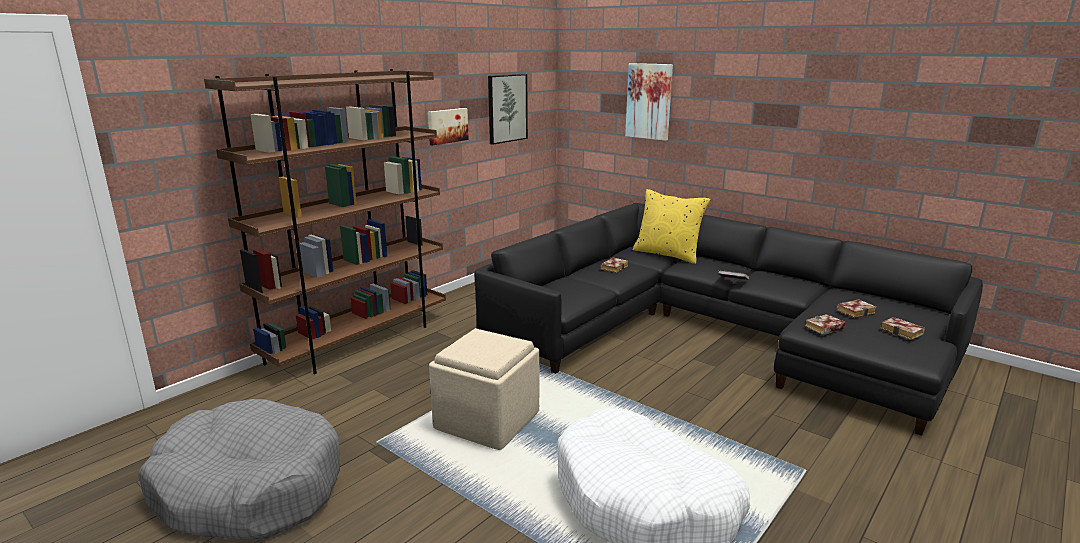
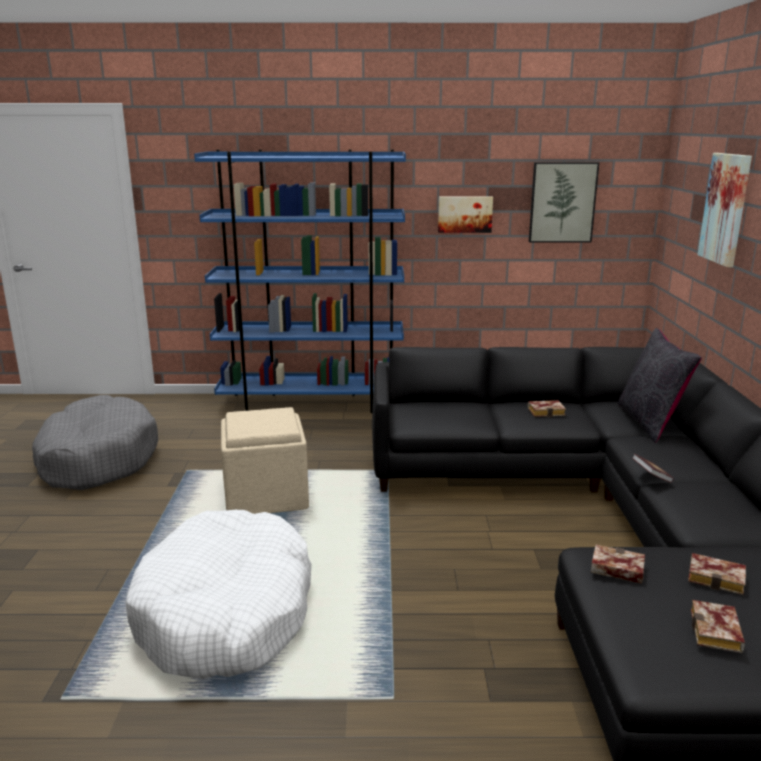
camera: 50 degrees right, 0 degrees up
(358, 340) = (312, 403): brown bookcase -> blue bookcase
(668, 254) = (650, 422): yellow pillow -> black pillow

